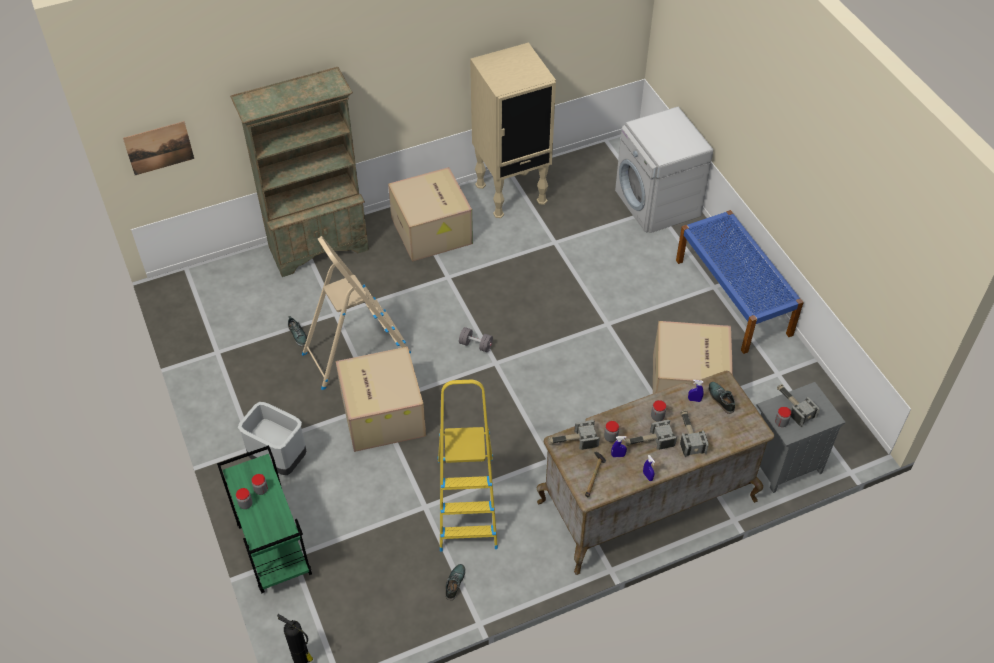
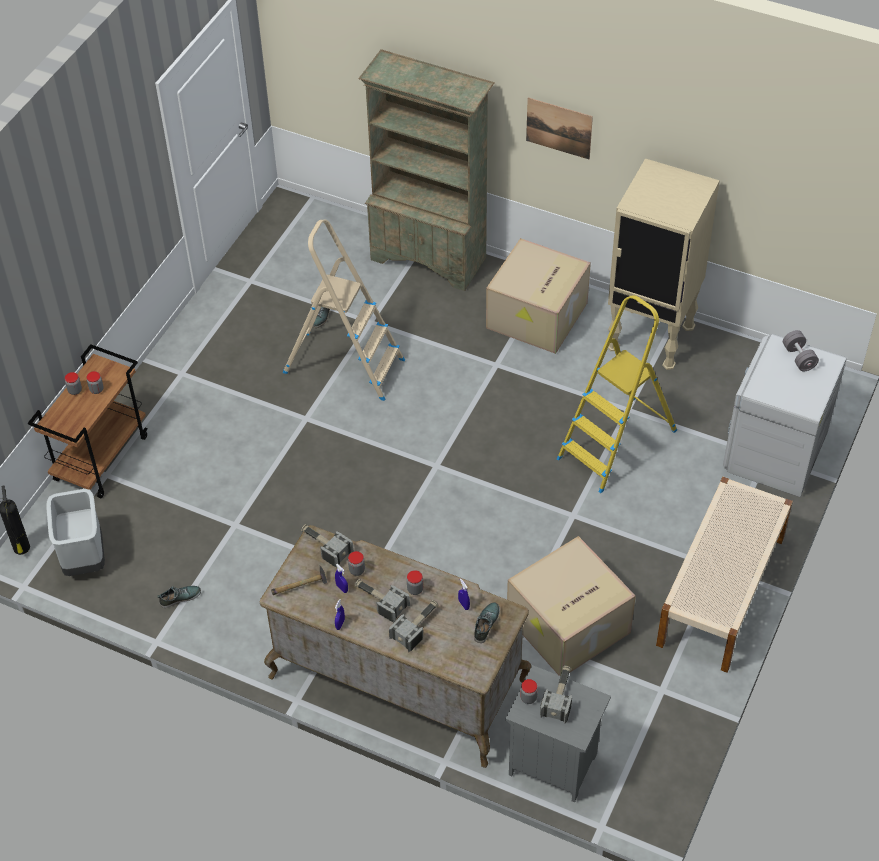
camera: 50 degrees right, 0 degrees up
(159, 148) = (308, 62): picture -> picture (559, 128)
(273, 549) = (101, 457): green cart -> brown cart
(278, 460) = (185, 398): grey trash can -> grey trash can (83, 558)
(381, 414) = (298, 428): cardboard box -> none
(467, 503) = (266, 550): yellow step ladder -> yellow step ladder (616, 445)
(476, 345) = (441, 438): grey dumbbell -> grey dumbbell (799, 357)
(733, 297) = (722, 591): blue bench -> beige bench

